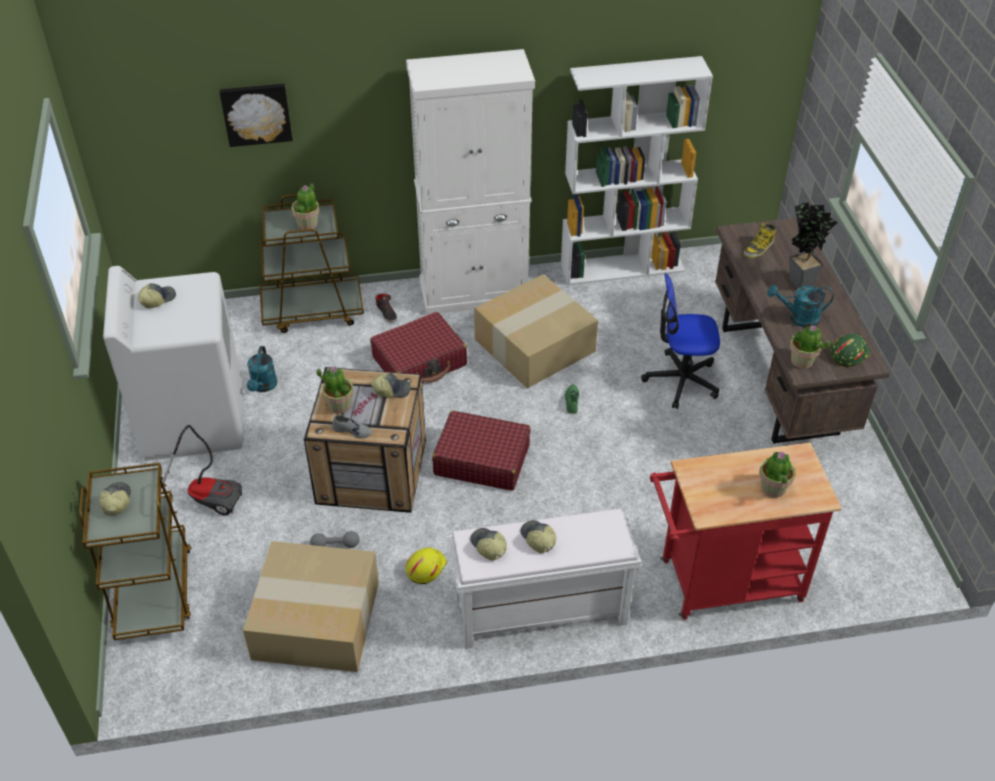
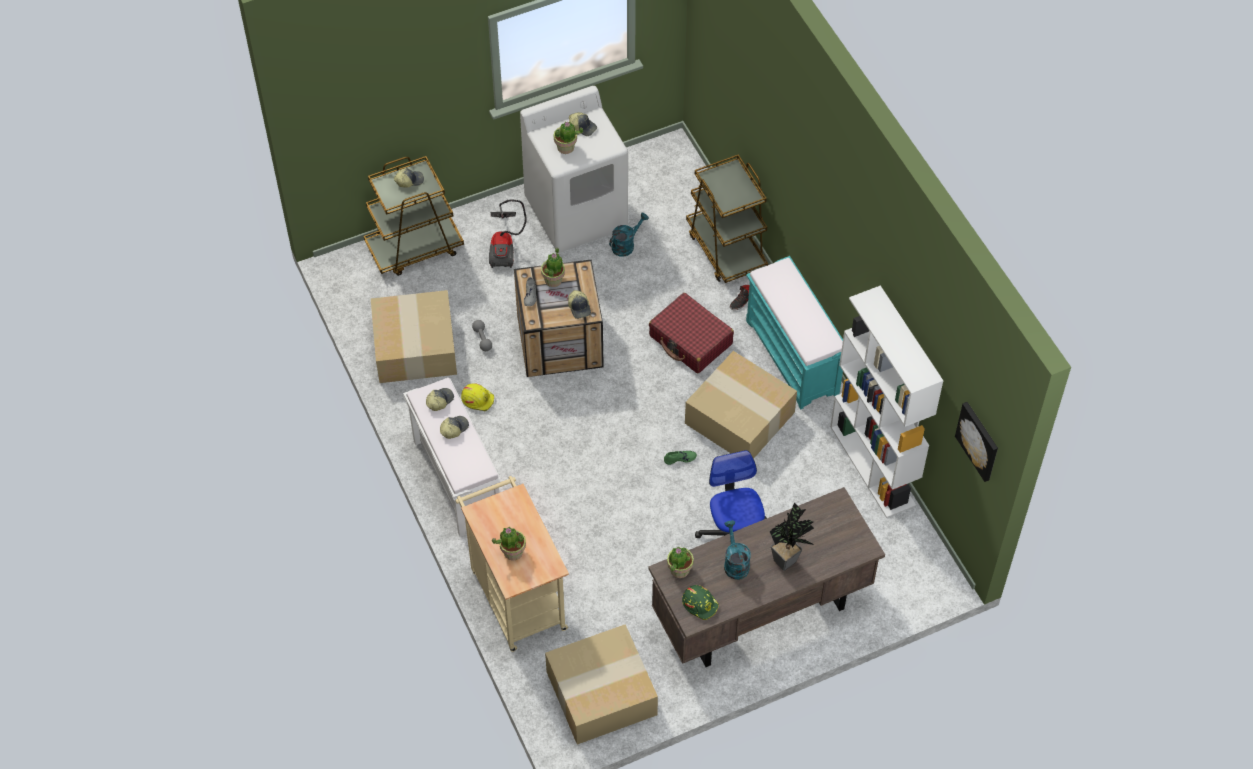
camera: 75 degrees right, 10 degrees up
(256, 113) = (751, 98): picture -> picture (978, 440)
(263, 386) = (626, 245): turquoise watering can -> turquoise watering can turned 150 degrees clockwise
(308, 223) = (732, 192): potted plant -> potted plant (566, 147)
(474, 292) = (793, 357): white cabinet -> turquoise bench
(481, 460) = (593, 409): red suitcase -> none
(722, 583) = (515, 595): red cart -> beige cart
(759, 248) = (823, 523): boot -> none
(867, 529) = (600, 695): none -> cardboard box

